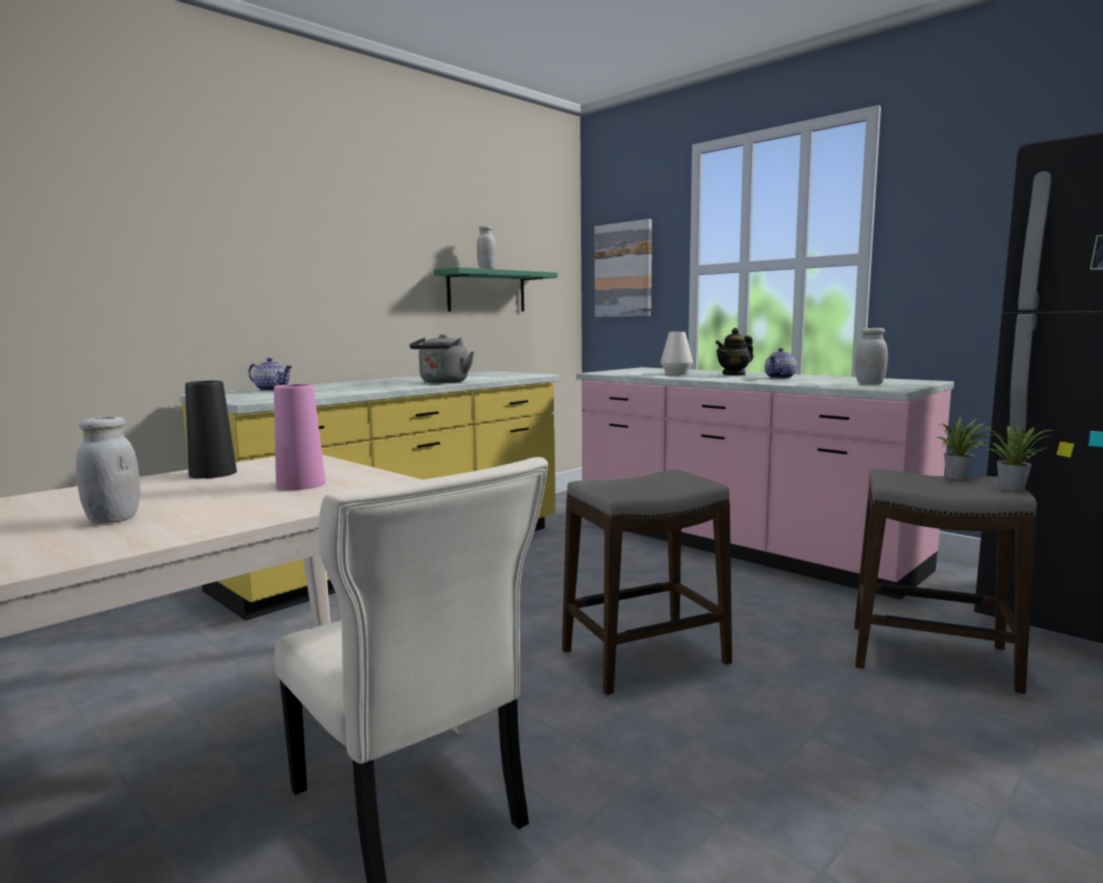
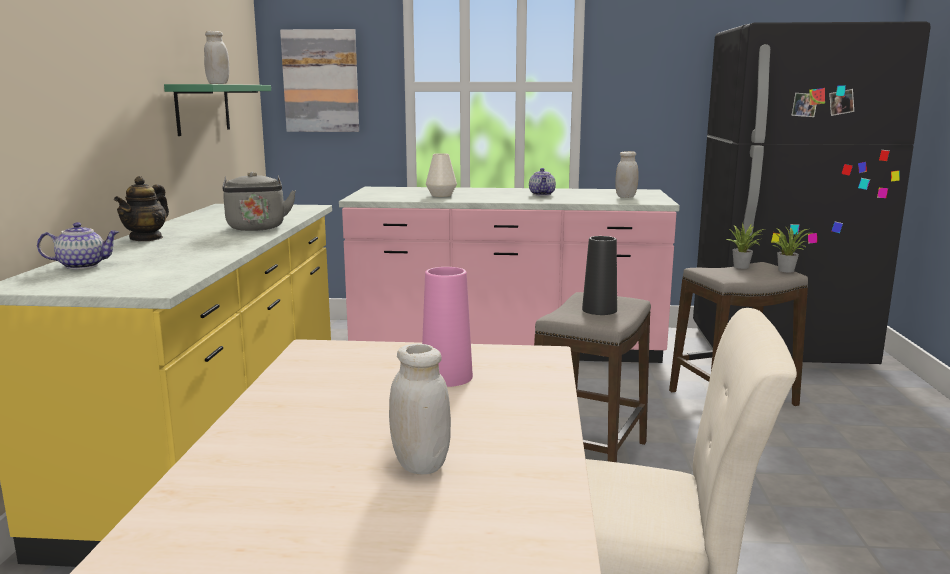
camera: 40 degrees left, 5 degrees up
(213, 473) = (301, 389): black vase -> black vase (599, 310)
(734, 374) = (491, 192): teapot -> teapot (146, 238)

